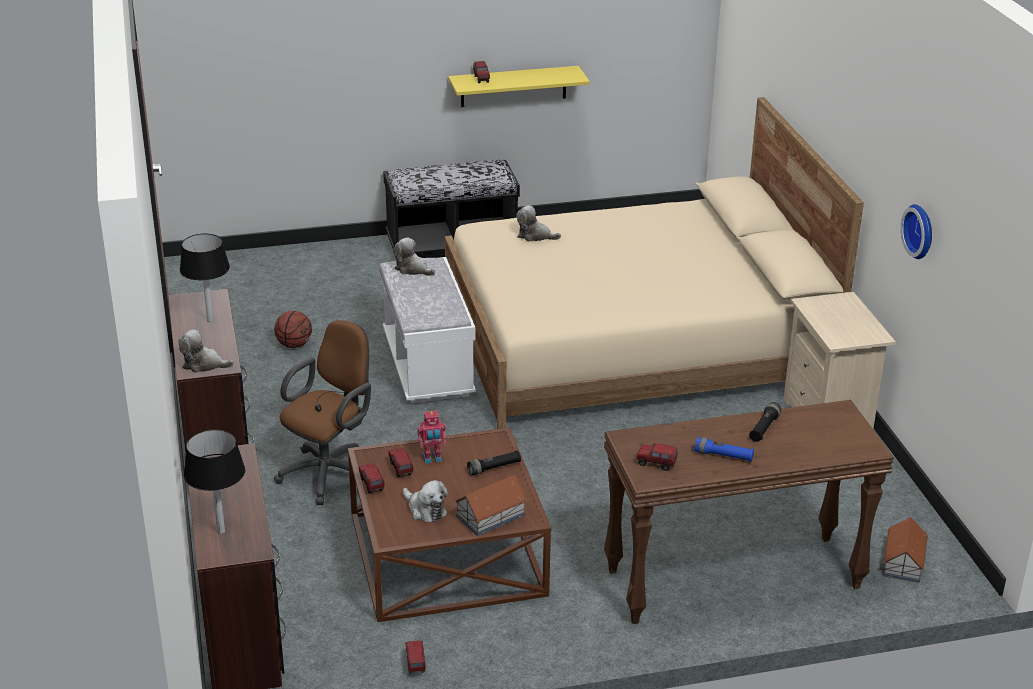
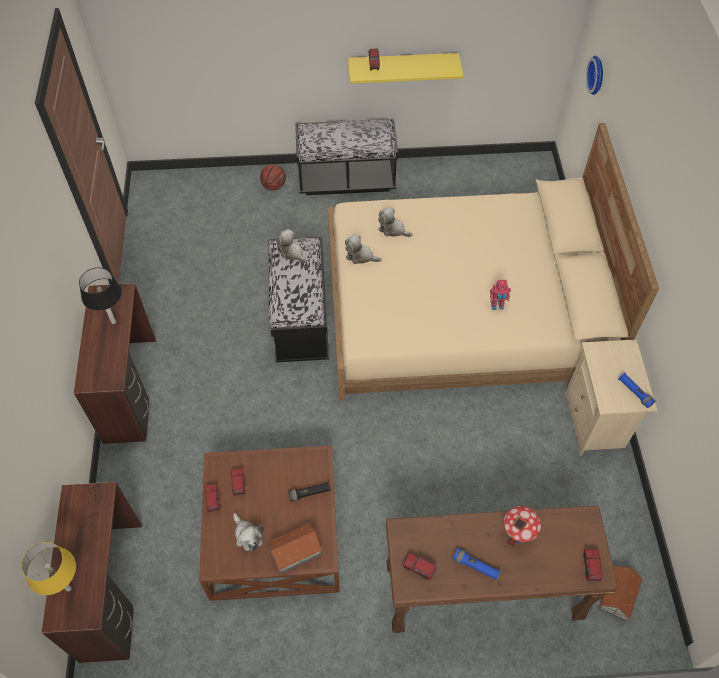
camera: 10 degrees right, 25 degrees up
(204, 364) = (97, 377): plush toy -> plush toy (360, 256)
(221, 531) = (68, 588): black table lamp -> yellow table lamp
(294, 345) = (207, 282): basketball -> basketball (274, 186)
(330, 472) = (207, 429): brown office chair -> none
(415, 664) = (228, 651): toy truck -> toy truck (590, 567)
(428, 366) = (301, 319): white bench -> black bench
(432, 459) = (265, 475): toy robot -> toy robot (497, 306)
(764, 428) = (517, 534): black flashlight -> toy house
(865, 330) = (634, 392): none -> blue flashlight
(921, 231) = (698, 358): wall clock -> wall clock (597, 75)

